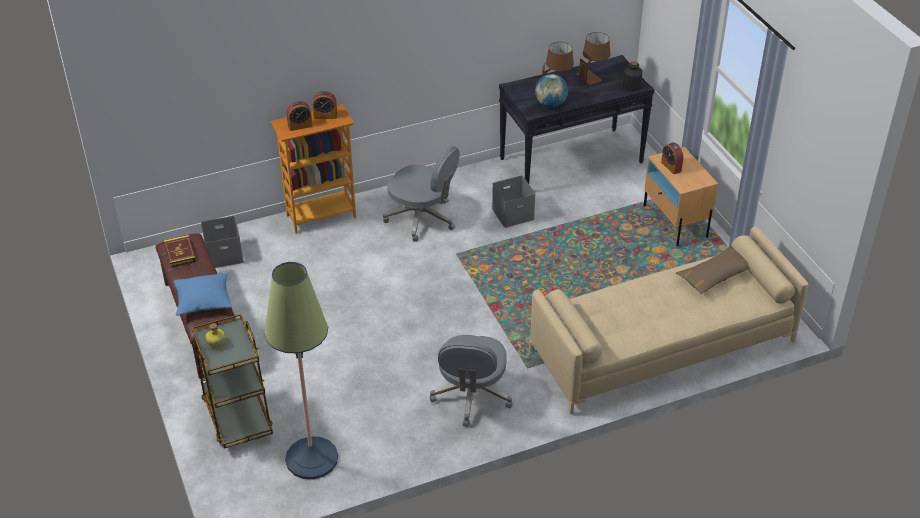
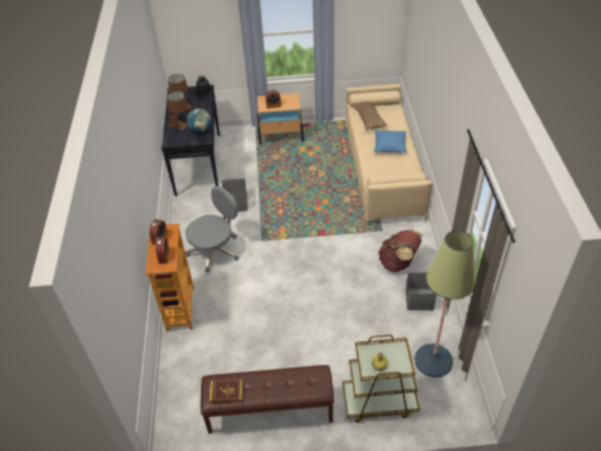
camera: 70 degrees left, 5 degrees up
(203, 301) = (293, 383): blue pillow -> blue pillow (390, 146)
(223, 255) = (194, 383): grey storage box -> grey storage box (420, 300)
(471, 396) = (398, 262): grey office chair -> brown backpack

